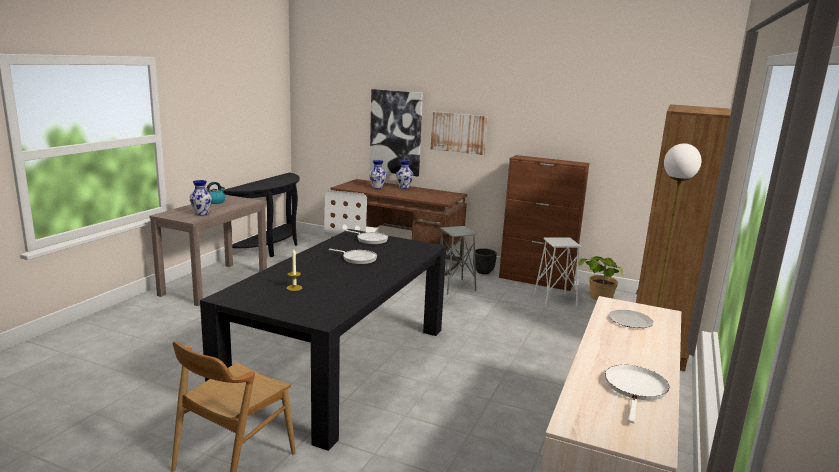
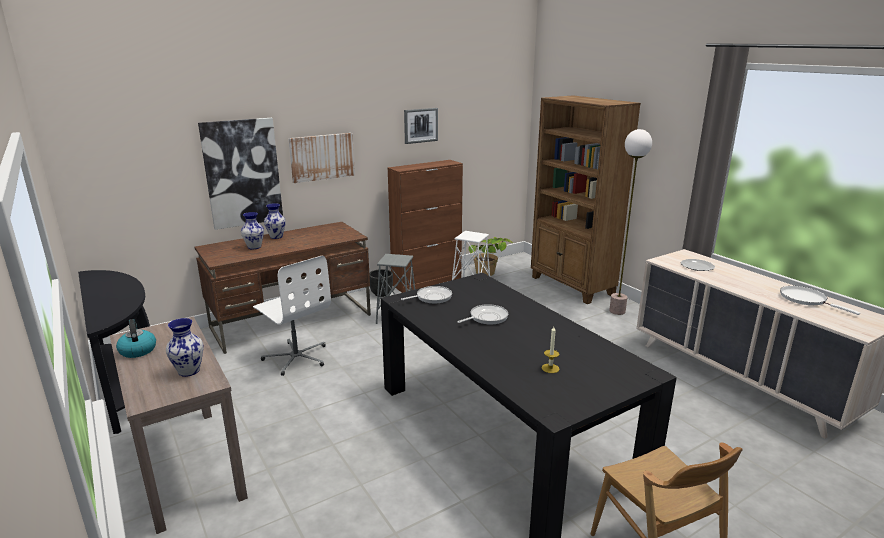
camera: 55 degrees left, 5 degrees up
(561, 121) = (420, 125): none -> picture

